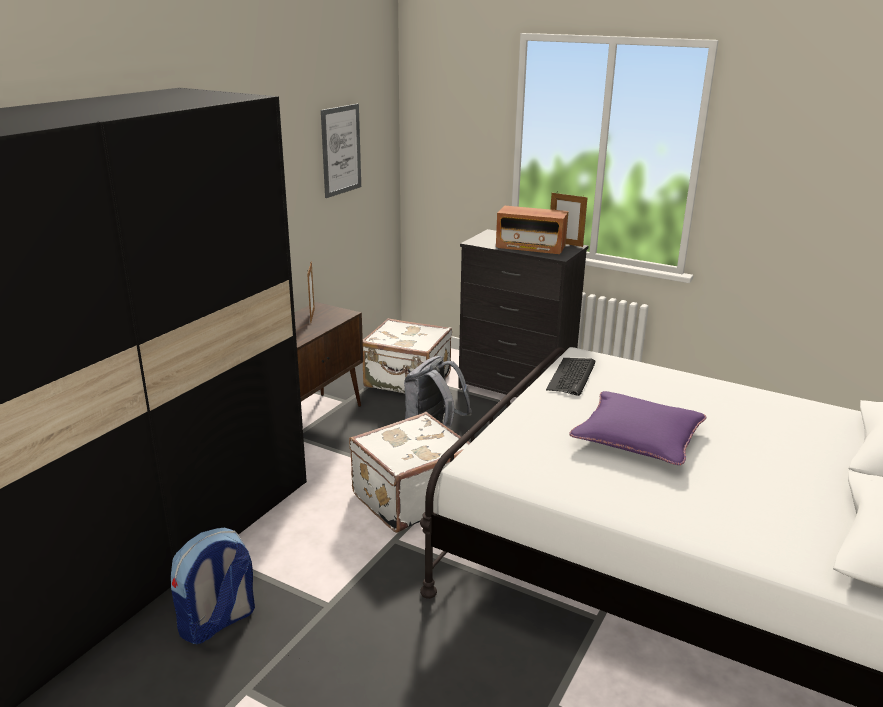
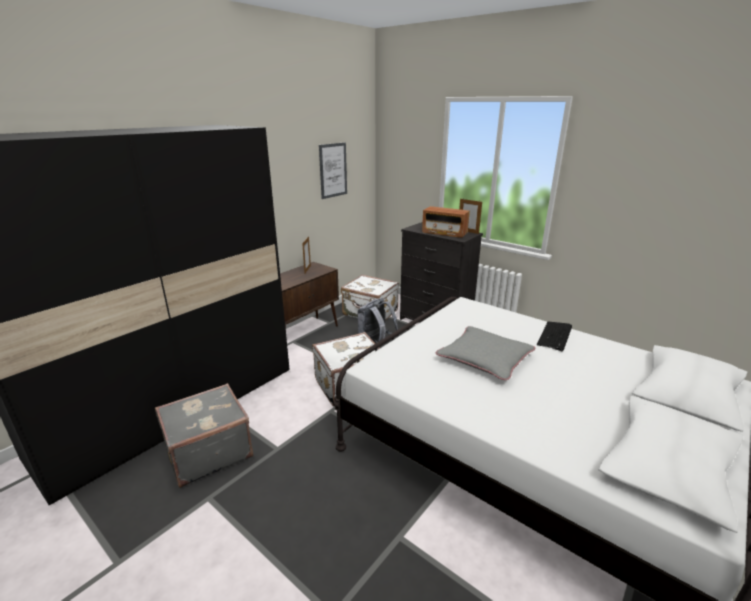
camera: 10 degrees right, 0 degrees up
(217, 622) = (208, 452): backpack -> grey suitcase
(572, 377) = (454, 315): keyboard -> keyboard (555, 336)
(637, 437) = (484, 358): purple pillow -> grey pillow

